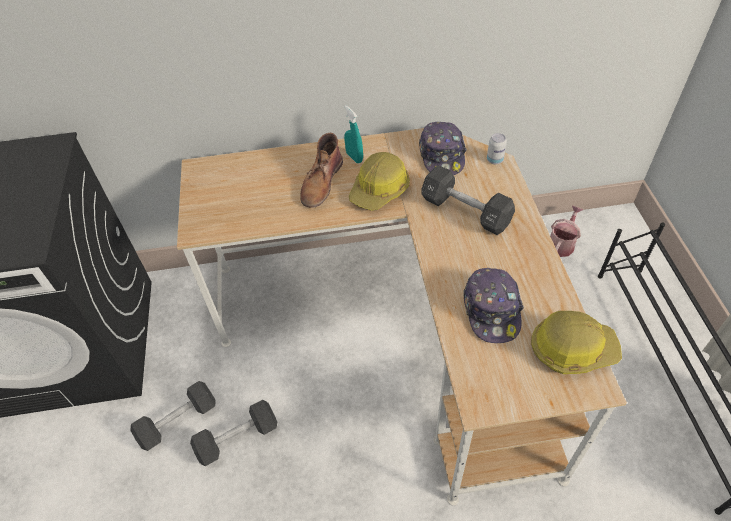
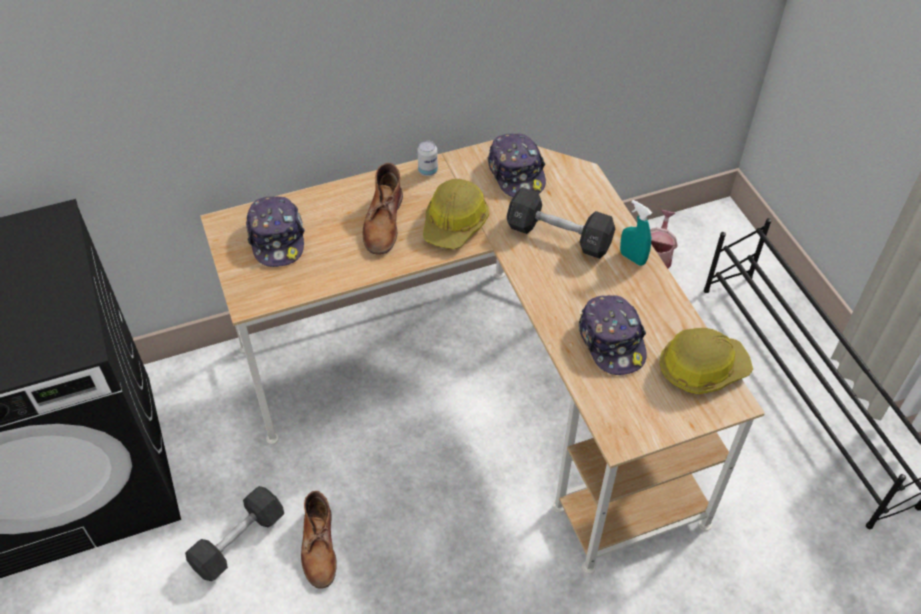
camera: 15 degrees left, 0 degrees up
(233, 184) = (277, 239): none -> cap
(237, 438) = (319, 547): black dumbbell -> brown boot
(354, 157) = (414, 187): turquoise spray bottle -> turquoise spray bottle (632, 258)
(494, 160) = (578, 172): can -> can (428, 171)

